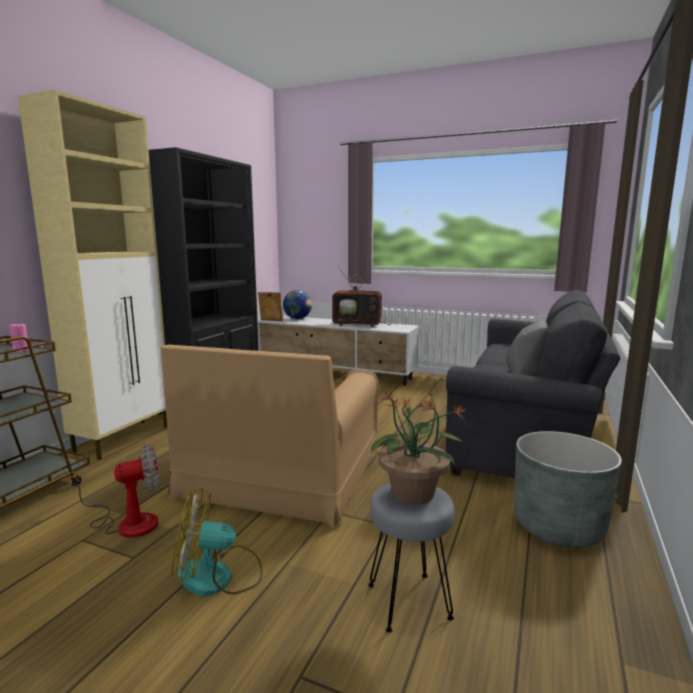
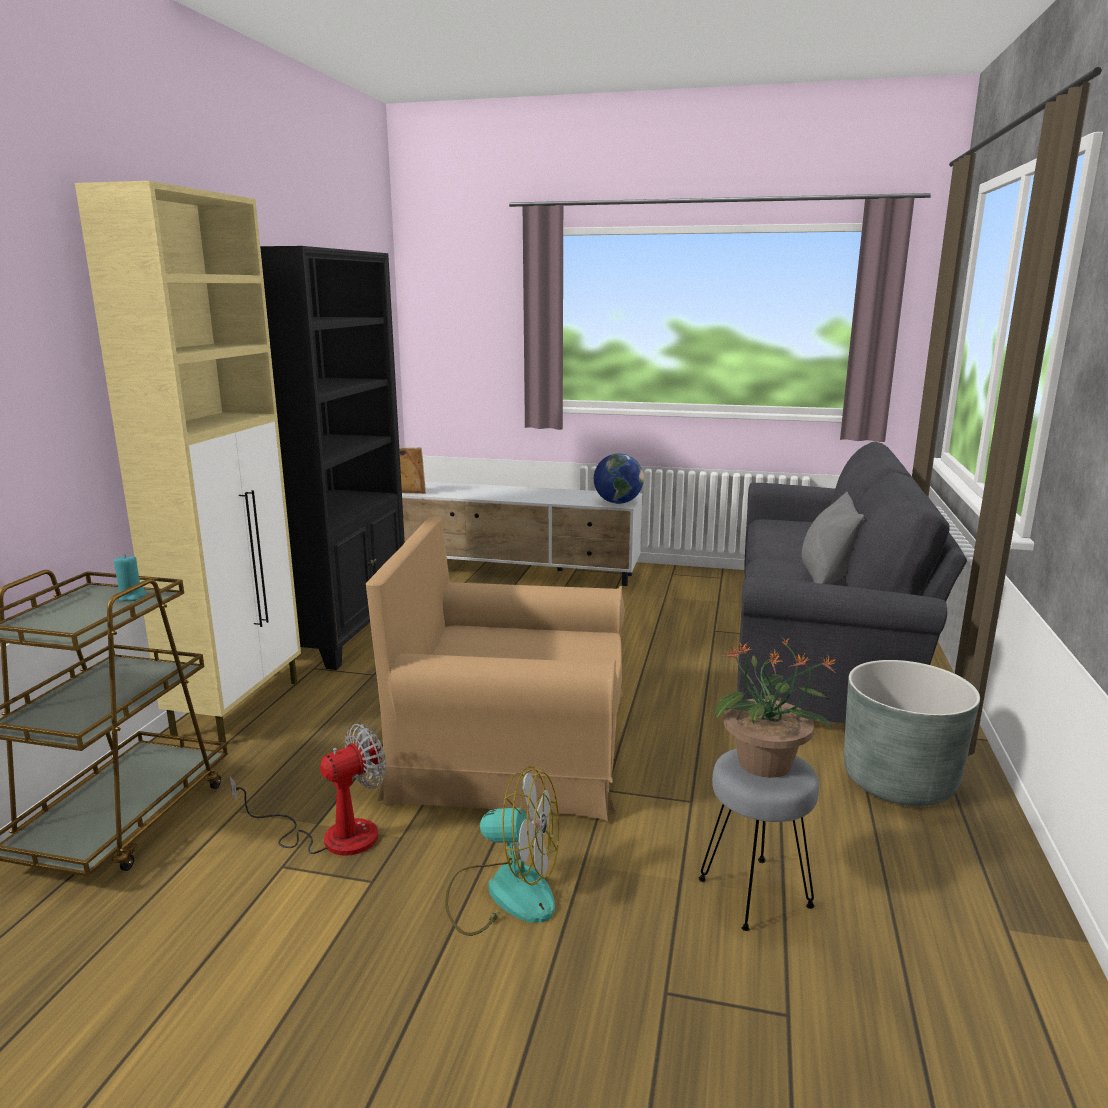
camera: 10 degrees left, 5 degrees up
(21, 350) = (131, 597): pink candle -> turquoise candle
(218, 577) = (504, 892): fan -> fan turned 150 degrees counterclockwise
(281, 475) = (513, 744): brown armchair -> brown armchair turned 90 degrees clockwise
(297, 318) = (445, 487): globe -> globe (617, 502)
(359, 324) = (550, 495): television -> none

